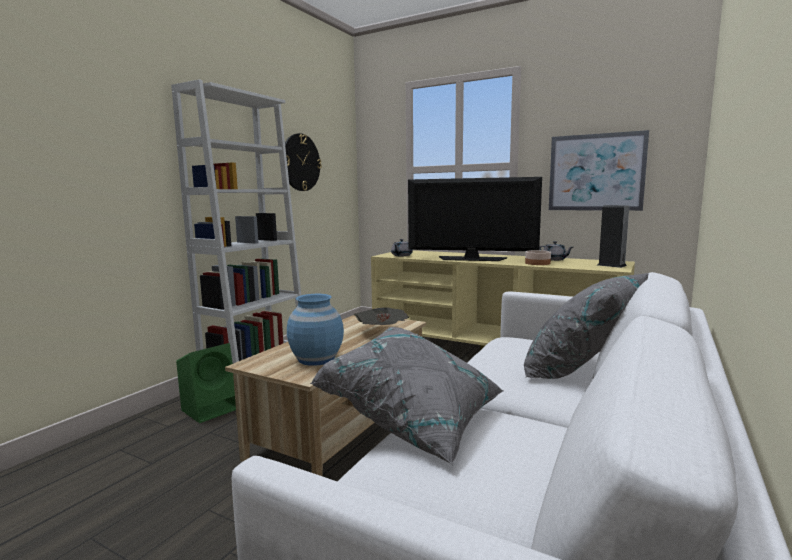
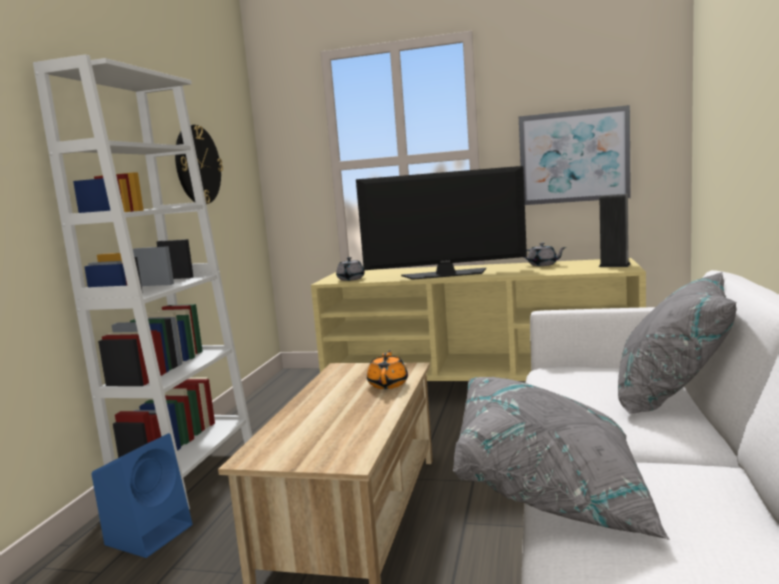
camera: 15 degrees left, 0 degrees up
(211, 409) = (150, 533): green speaker -> blue speaker
(316, 359) = (339, 435): blue vase -> none
(382, 332) = (388, 384): newspaper -> orange teapot
(538, 263) = (531, 271): bowl -> none

